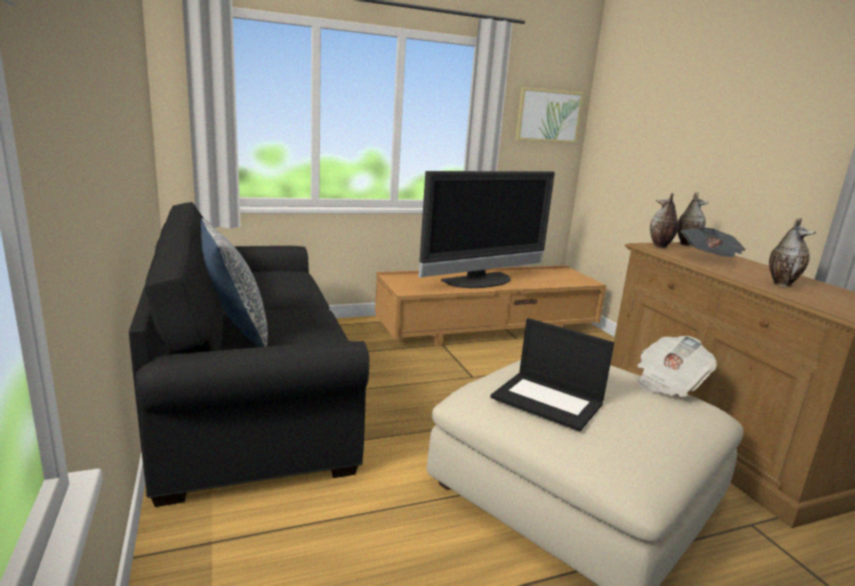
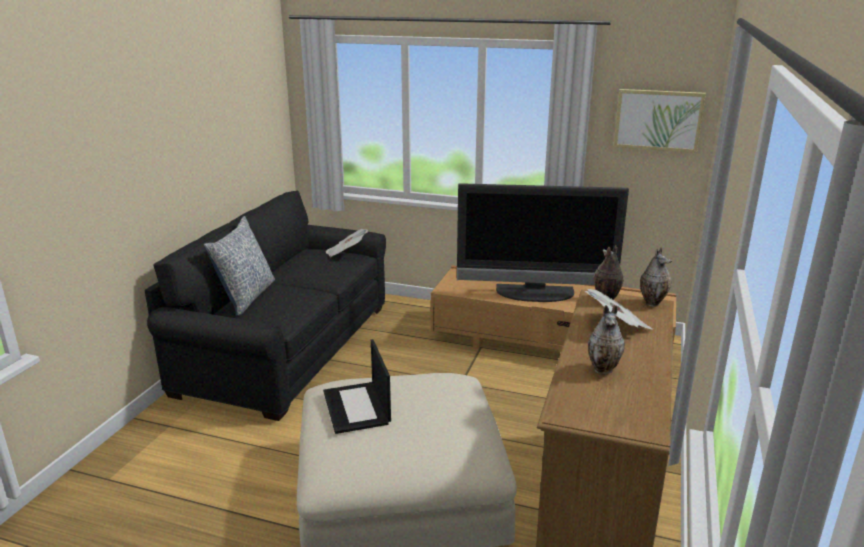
camera: 40 degrees right, 5 degrees up
(668, 383) = (480, 430): newspaper -> newspaper (346, 253)

